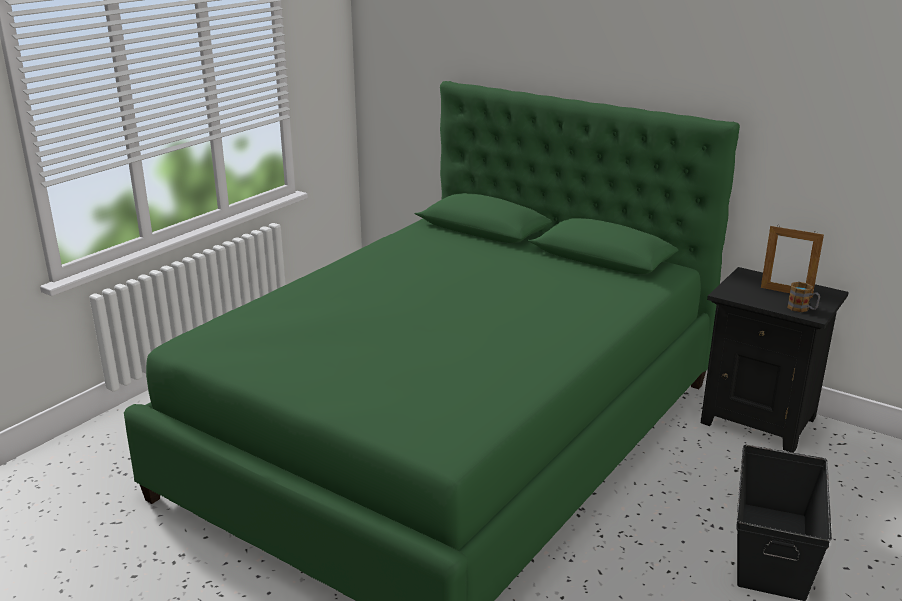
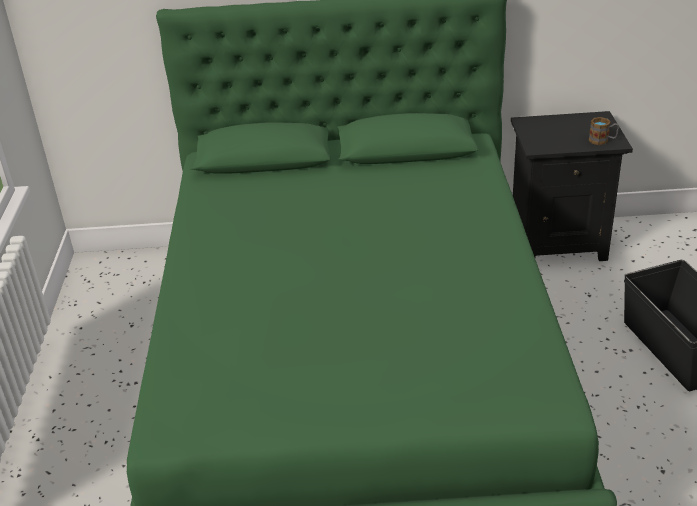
camera: 35 degrees left, 10 degrees up
(786, 292) = (573, 129): picture frame -> none

